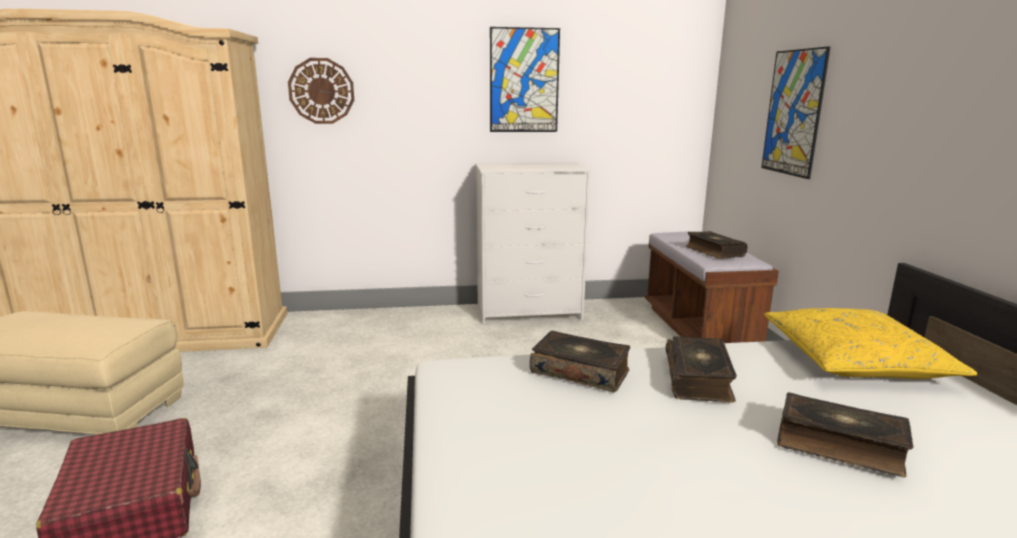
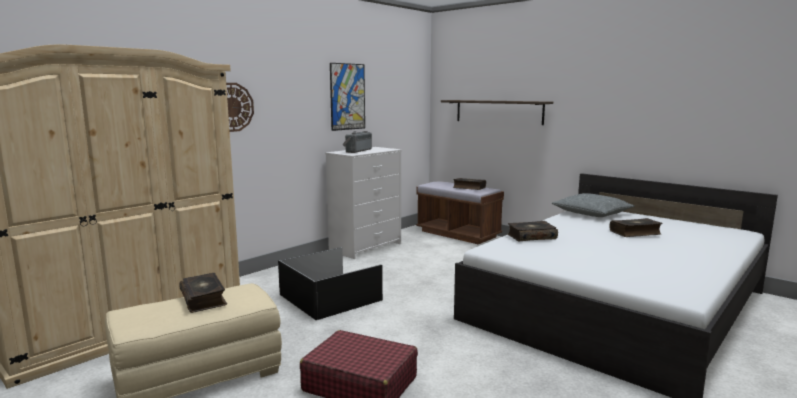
camera: 40 degrees left, 5 degrees down
(352, 369) = (331, 298): none -> black storage box
(520, 165) = (357, 151): none -> radio
(699, 379) = (567, 229): book -> book (204, 299)
(793, 113) = (498, 111): picture -> shelf
(854, 360) = (591, 213): yellow pillow -> grey pillow

